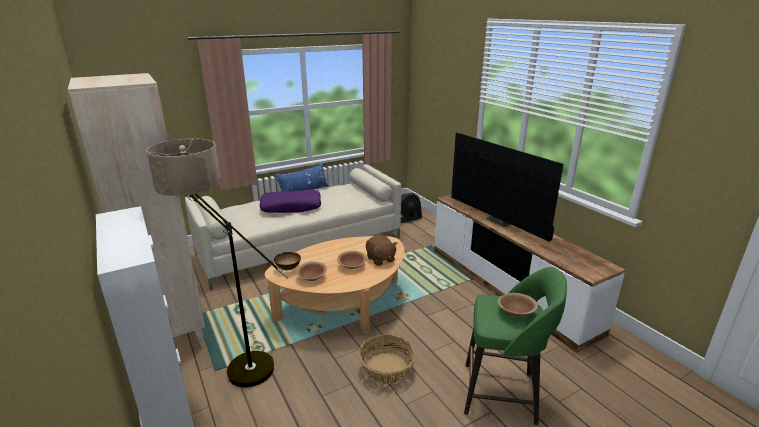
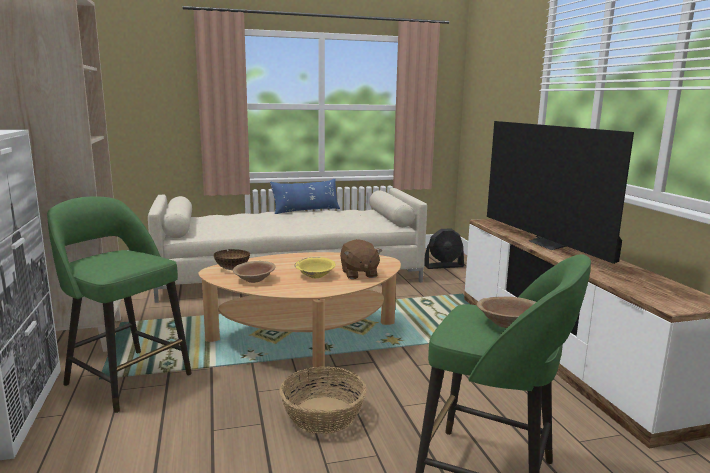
camera: 15 degrees right, 10 degrees down
(235, 366) = (126, 378): floor lamp -> green stool
(291, 207) = (280, 221): purple pillow -> none
(351, 266) = (315, 275): brown bowl -> yellow bowl

